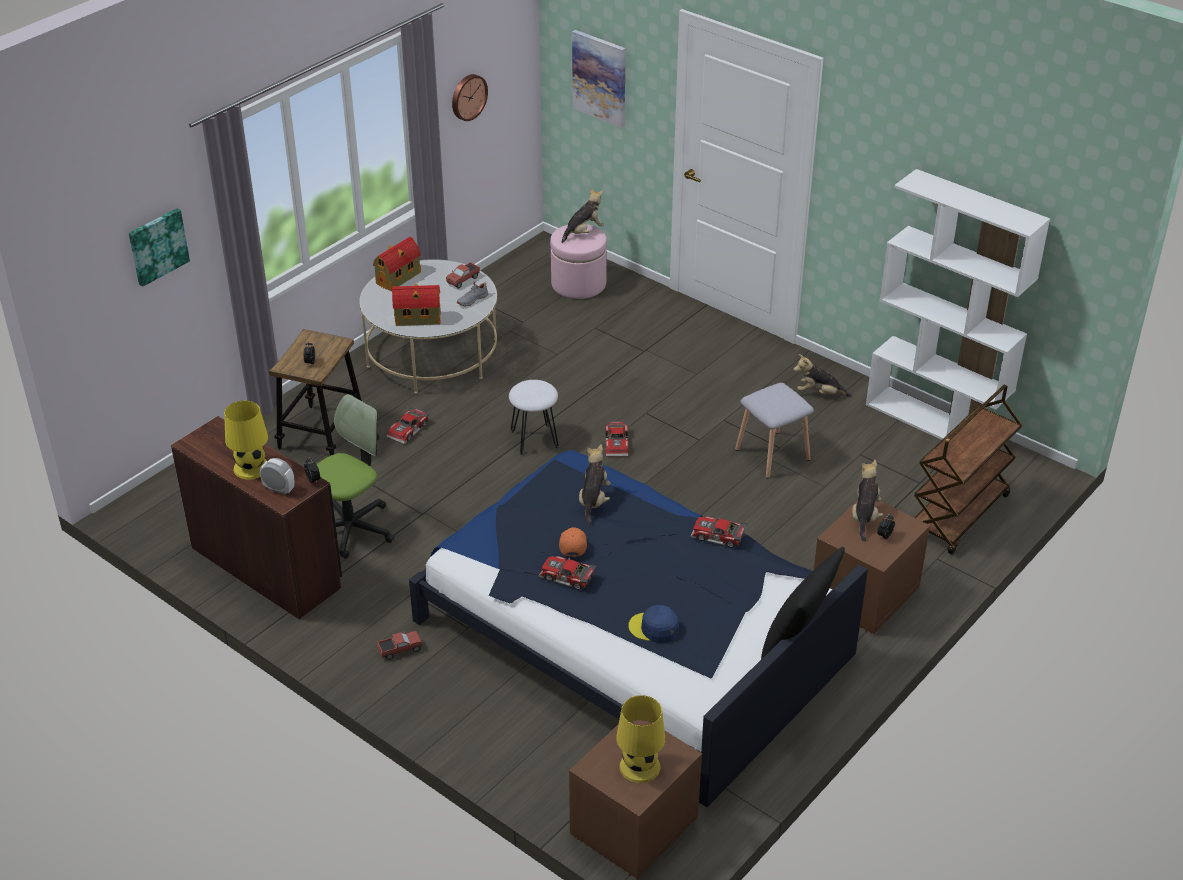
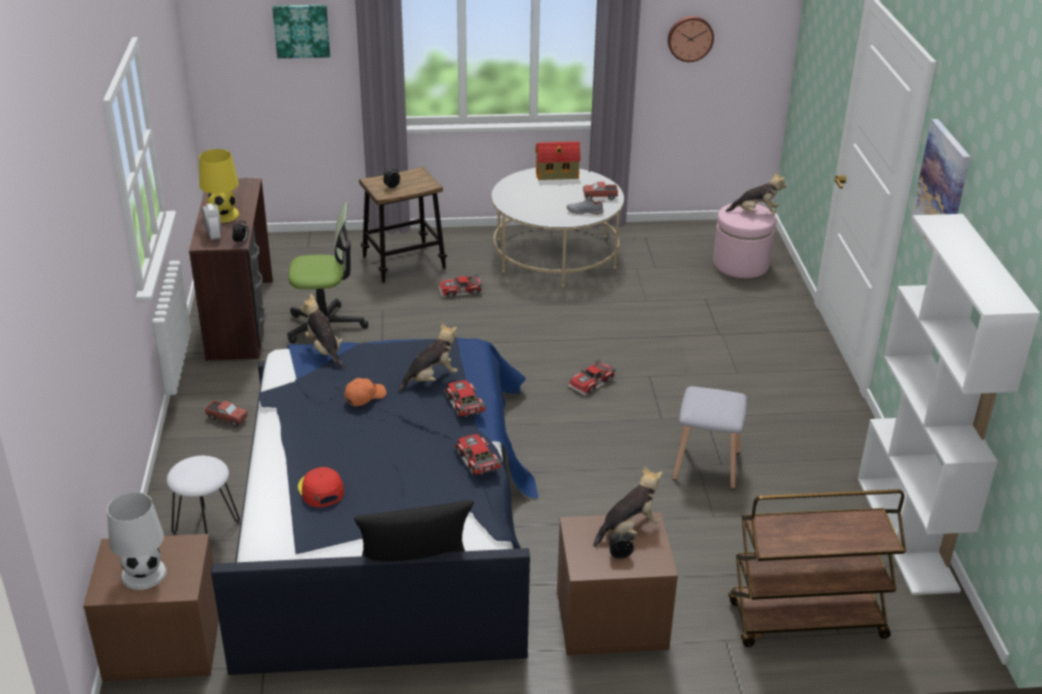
camera: 45 degrees right, 5 degrees down
(419, 319) = (527, 205): toy house -> none
(534, 439) = (535, 345): white stool -> white stool (207, 527)
(566, 578) = (323, 415): toy car -> toy car (463, 404)
(600, 78) = (818, 62): picture -> picture (942, 190)
(640, 766) = (144, 574): yellow table lamp -> white table lamp
(654, 628) = (320, 490): blue cap -> red cap
(819, 393) = (826, 446): plush toy -> plush toy (325, 351)

